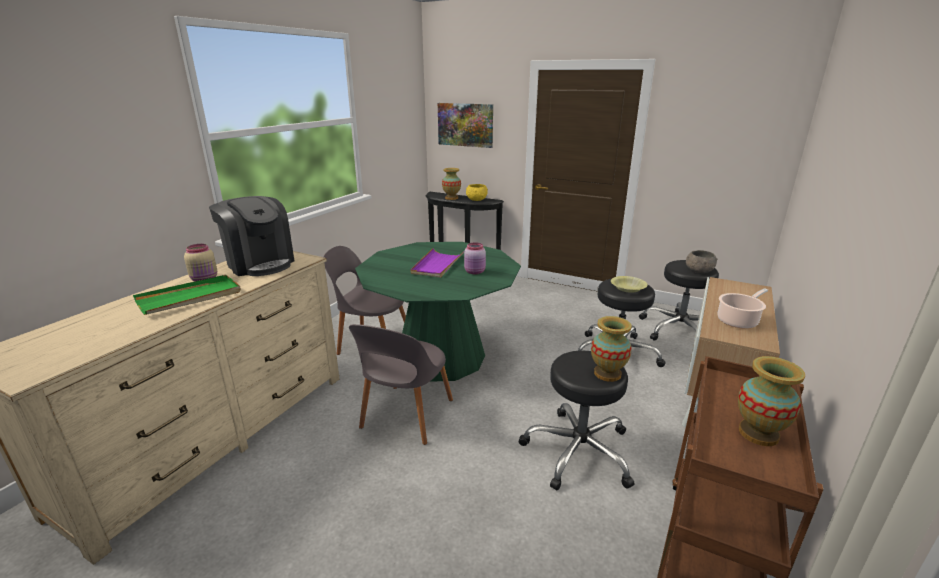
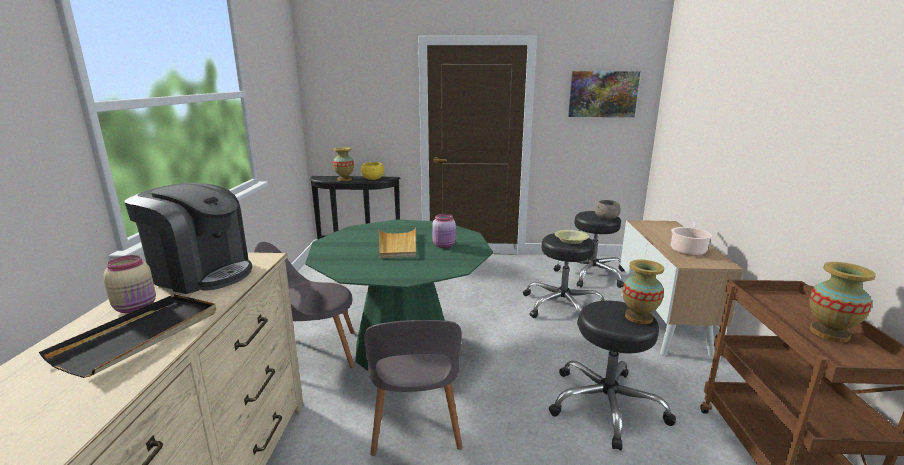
camera: 25 degrees left, 5 degrees down
(190, 297) = (140, 336): green tray -> black tray
(437, 265) = (397, 245): purple tray -> beige tray
(465, 125) = (350, 102): picture -> picture (602, 94)

